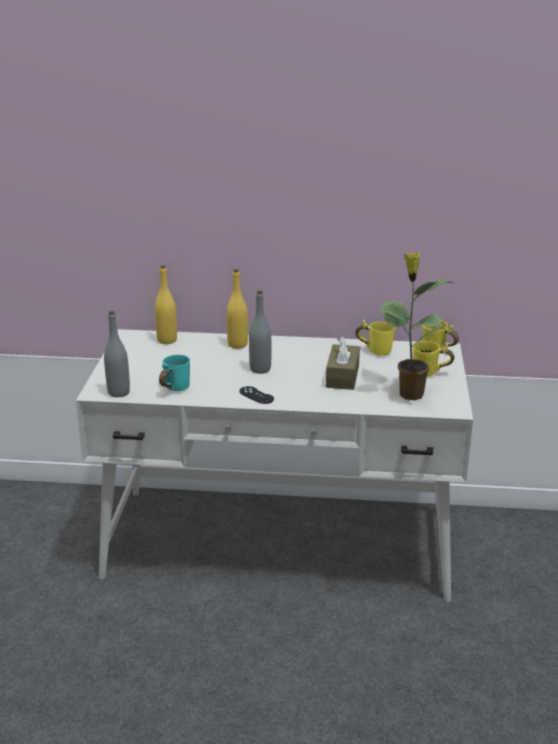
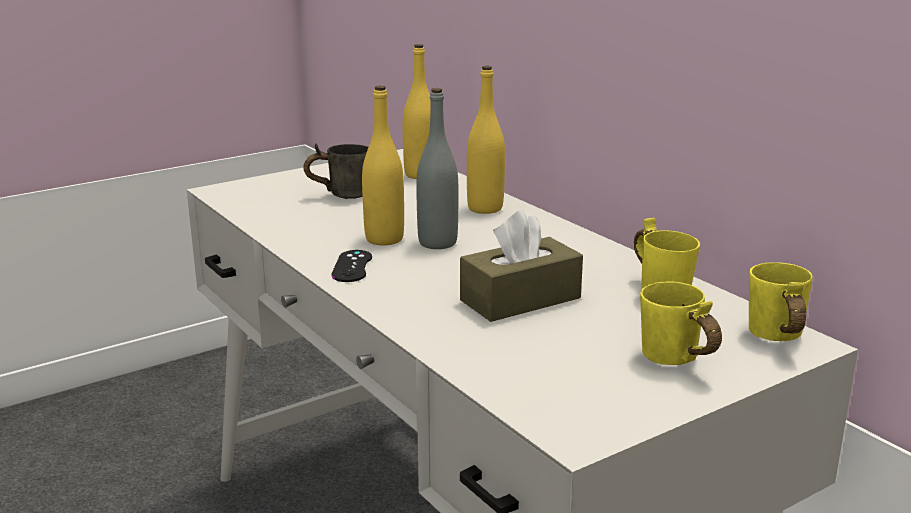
camera: 50 degrees right, 5 degrees down
(118, 392) = (236, 199): grey bottle -> none
(160, 367) = (340, 194): none -> grey mug
(172, 389) = (289, 219): turquoise mug -> none
(236, 378) = (384, 239): none -> yellow bottle
(409, 394) = (560, 371): potted plant -> none

